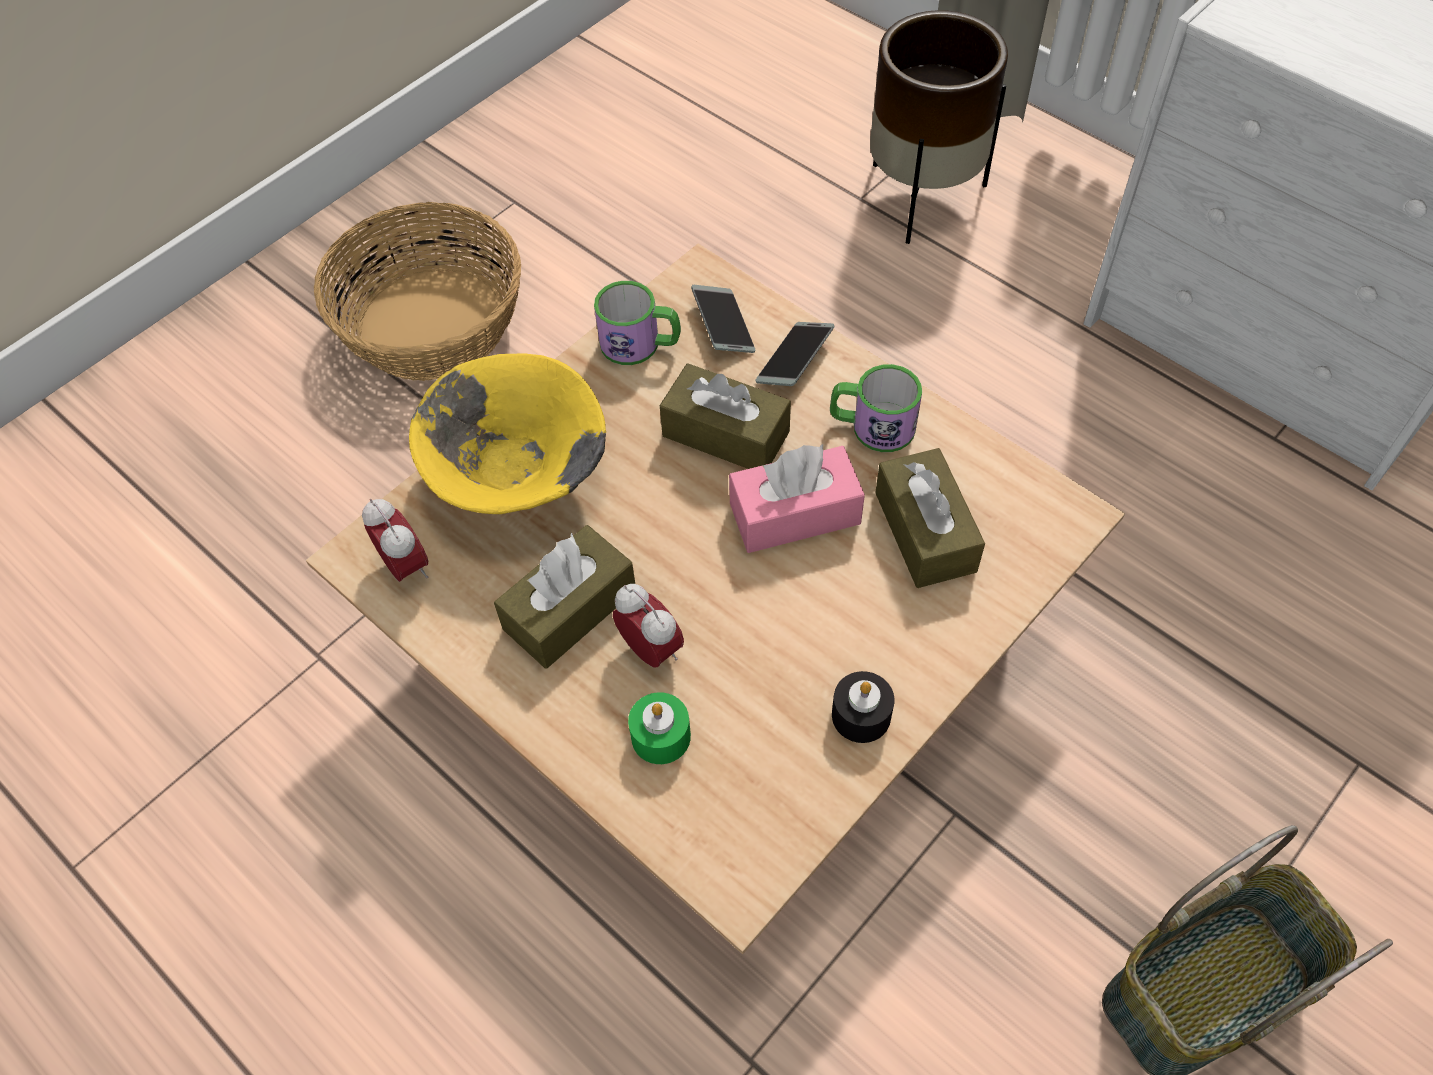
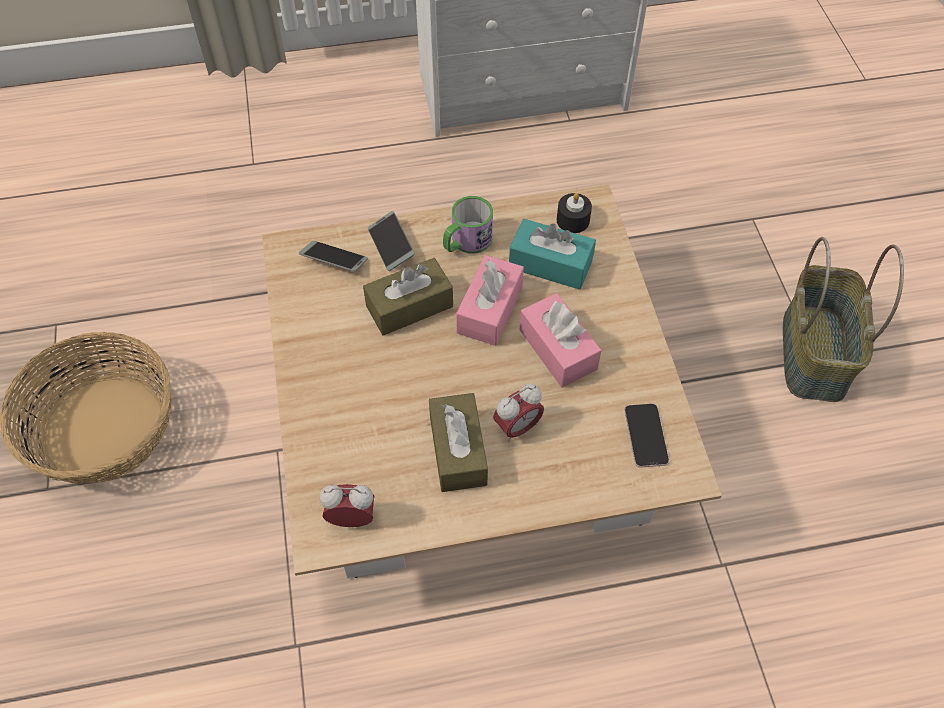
camera: 55 degrees left, 0 degrees up
(518, 479) = (344, 423): yellow bowl -> none
(640, 344) = (307, 305): mug -> none
(651, 650) = (517, 427): alarm clock -> alarm clock turned 150 degrees clockwise
(661, 736) = (574, 456): green candle -> none
(758, 801) = (646, 435): none -> phone
(802, 621) = (558, 349): none -> pink tissue box
(861, 715) = (632, 360): black candle -> black candle (573, 220)
(923, 197) = (284, 138): brown planter -> none
(925, 532) = (550, 264): brown tissue box -> turquoise tissue box

